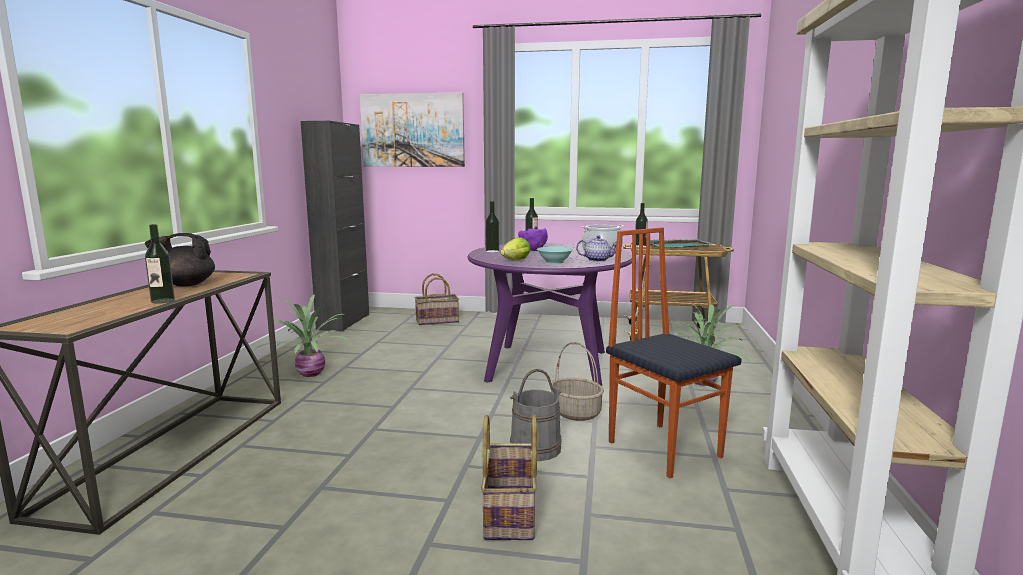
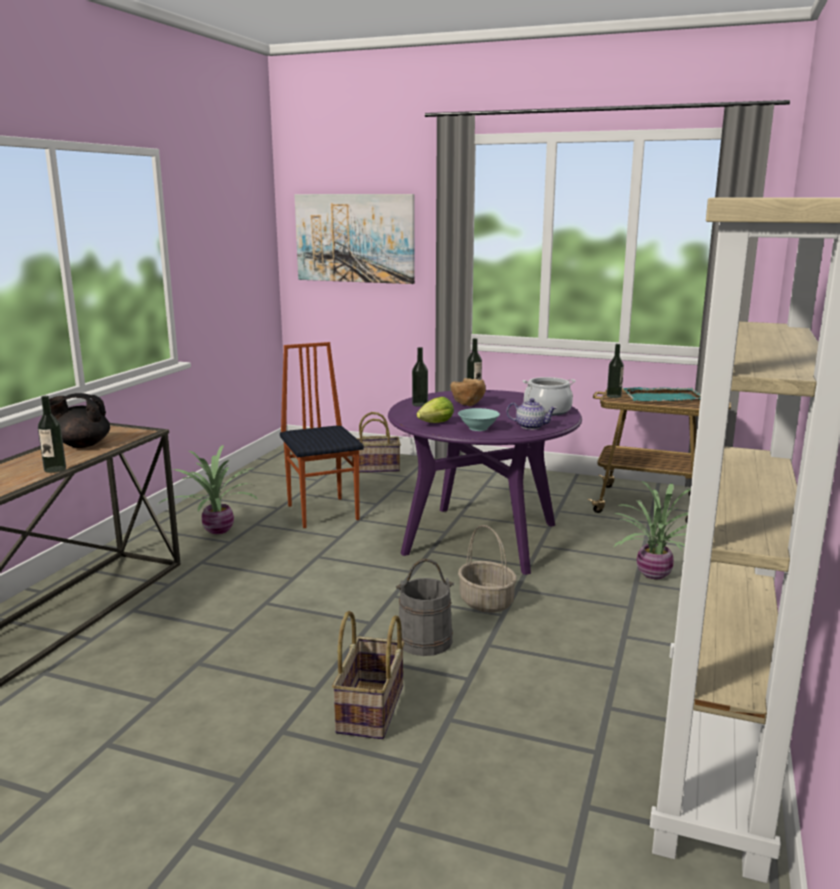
camera: 10 degrees right, 5 degrees up
(343, 322) = (270, 463): black cabinet -> none
(532, 250) = (467, 405): purple bowl -> brown bowl
(664, 448) = (565, 654): chair -> chair (324, 512)

